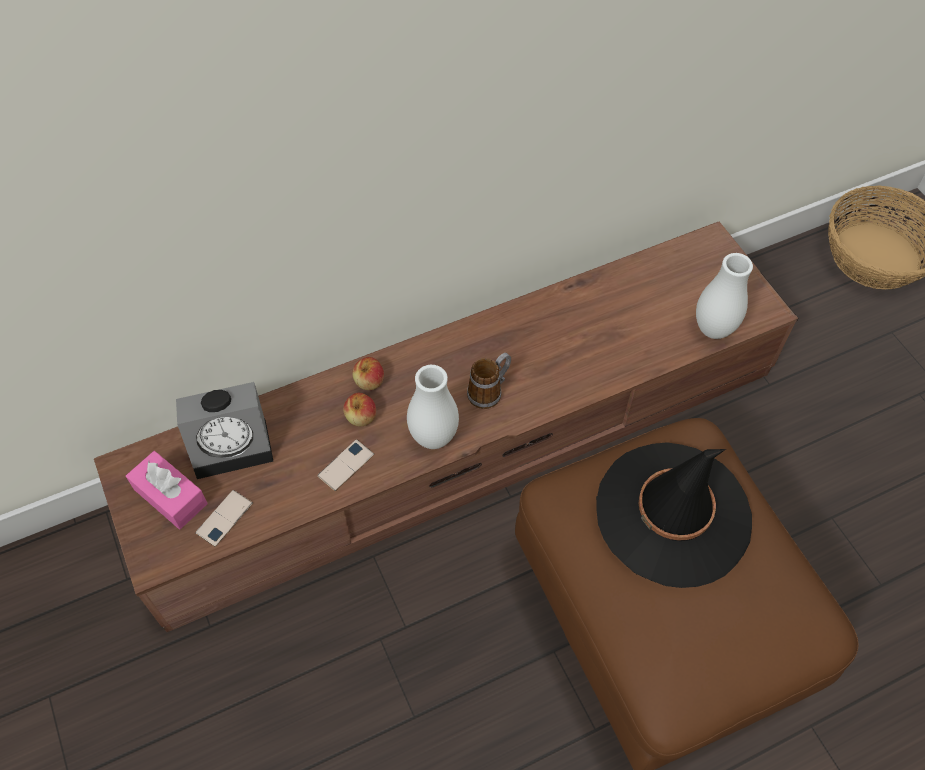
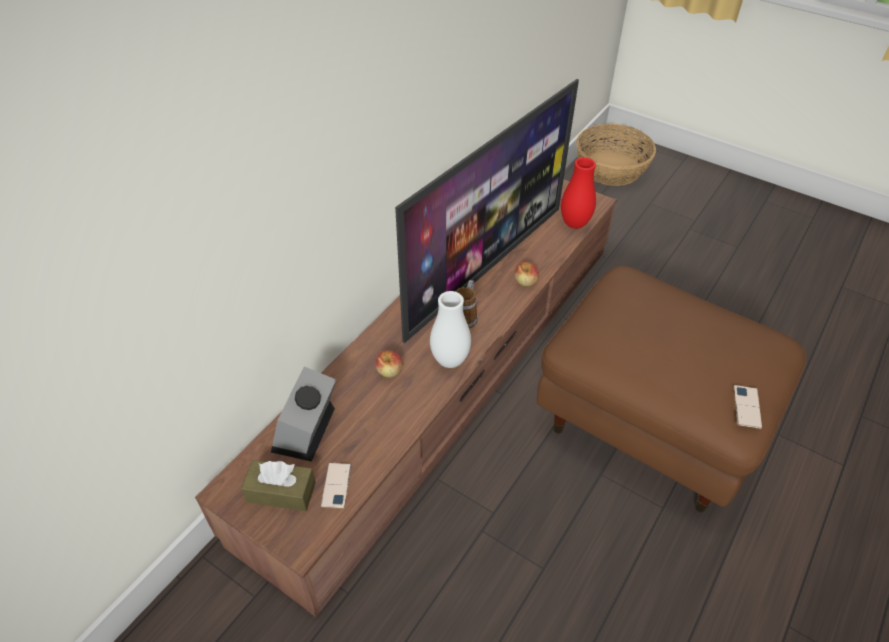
camera: 30 degrees left, 10 degrees down
(170, 496) = (281, 492): pink tissue box -> brown tissue box
(234, 444) = (306, 432): alarm clock -> alarm clock turned 150 degrees clockwise
(346, 465) = (402, 406): phone -> phone (747, 407)
(369, 381) = (378, 346): apple -> apple (525, 282)
(556, 339) = (484, 268): none -> television
(673, 514) = (651, 321): black hat -> none
(713, 329) = (574, 224): white vase -> red vase

